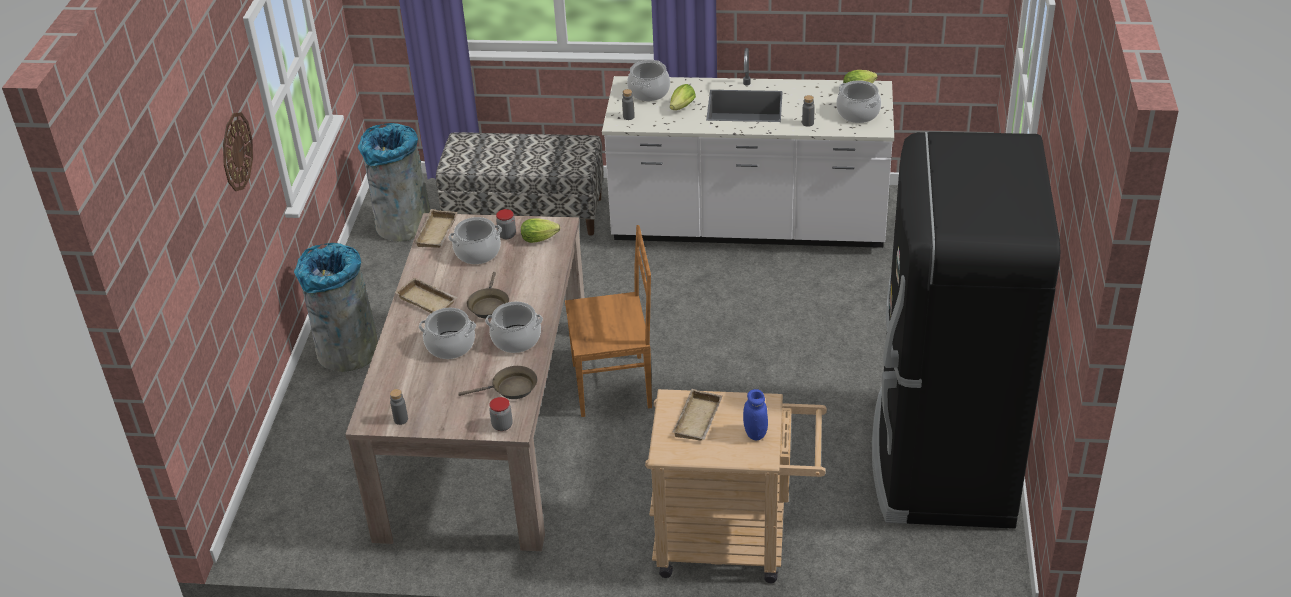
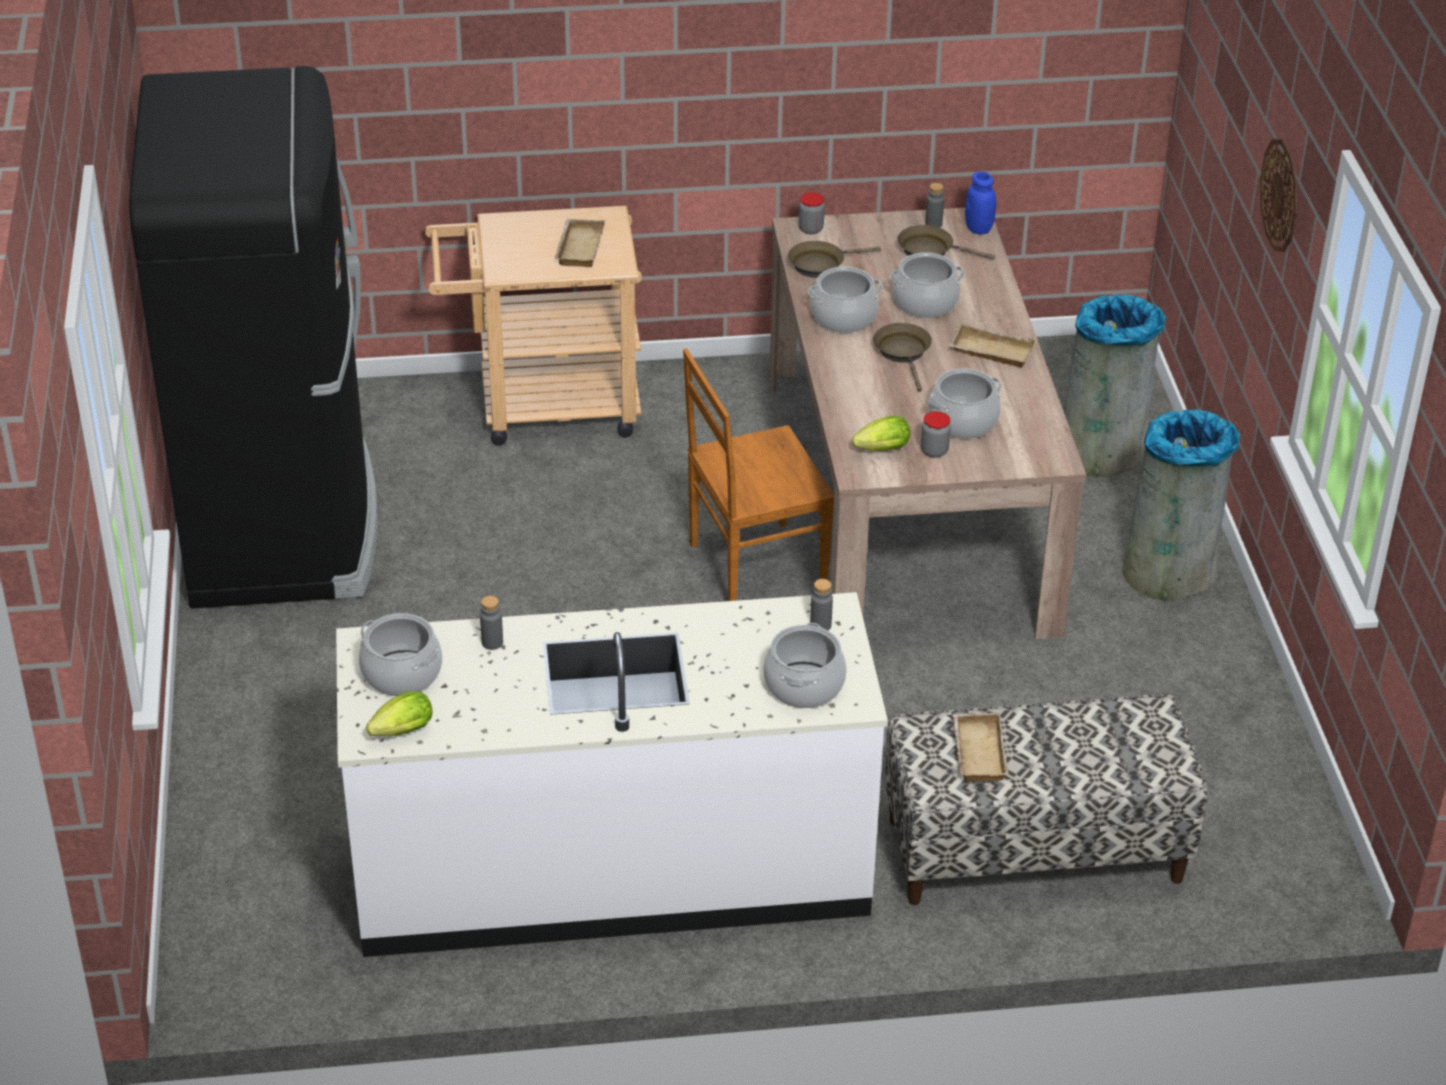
camera: 165 degrees right, 0 degrees up
(403, 226) = (1241, 799): grey trash can -> grey trash can (1102, 451)
(419, 393) = (930, 250): none -> brown frying pan
(438, 233) = (1040, 443): beige tray -> beige tray (976, 751)
(681, 108) = (731, 654): lettuce -> none
(755, 433) = (509, 241): blue jar -> blue jar (978, 228)

